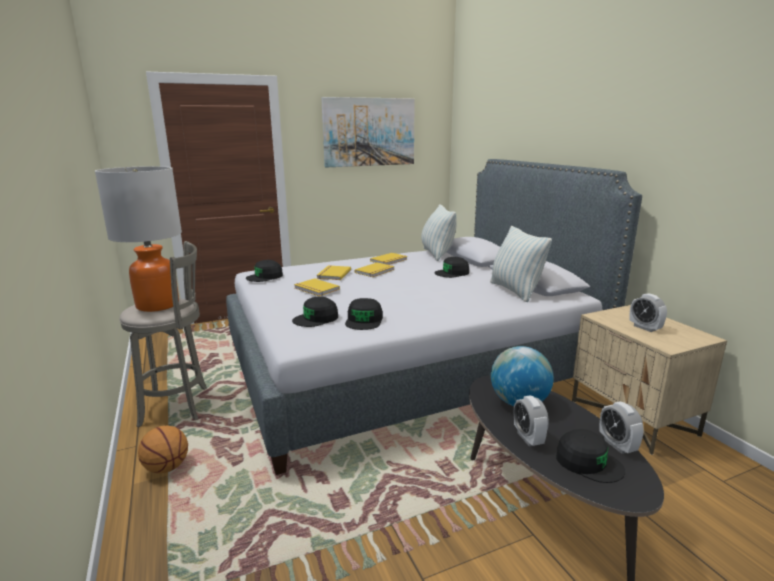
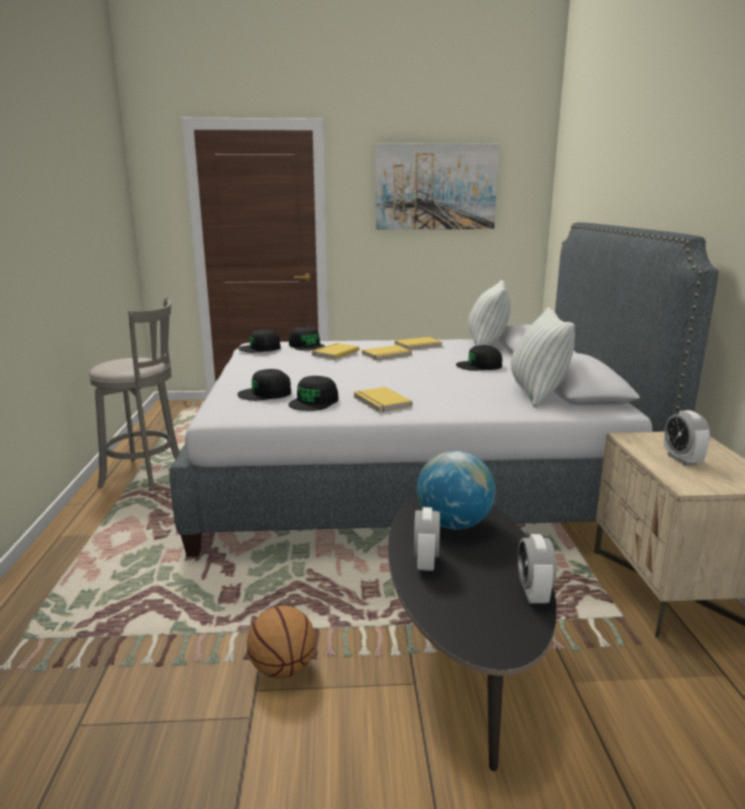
camera: 20 degrees right, 0 degrees up
(157, 305) = (128, 362): table lamp -> none
(166, 468) = (96, 528): basketball -> basketball (282, 668)
(316, 289) = (298, 365): yellow book -> yellow book (380, 402)
(588, 462) = (474, 602): black cap -> black cap (307, 346)

